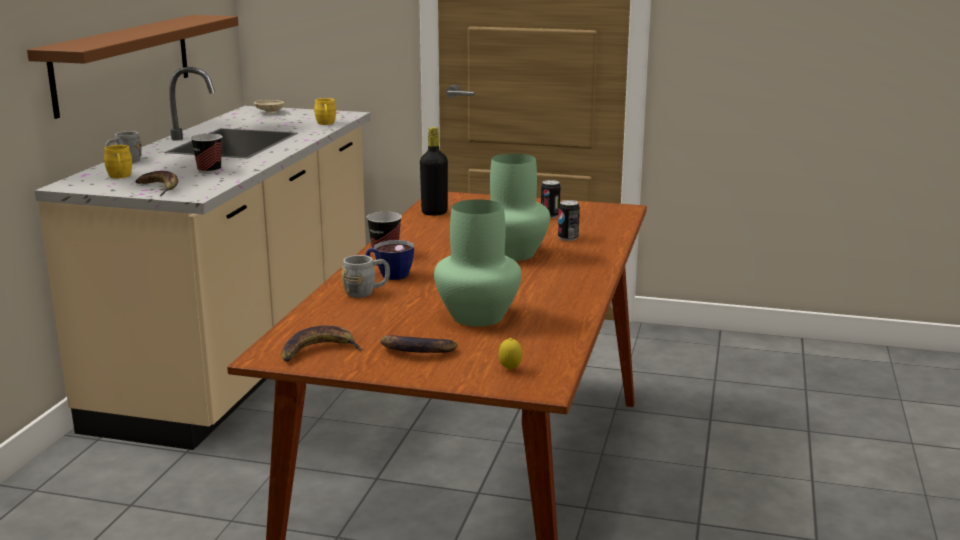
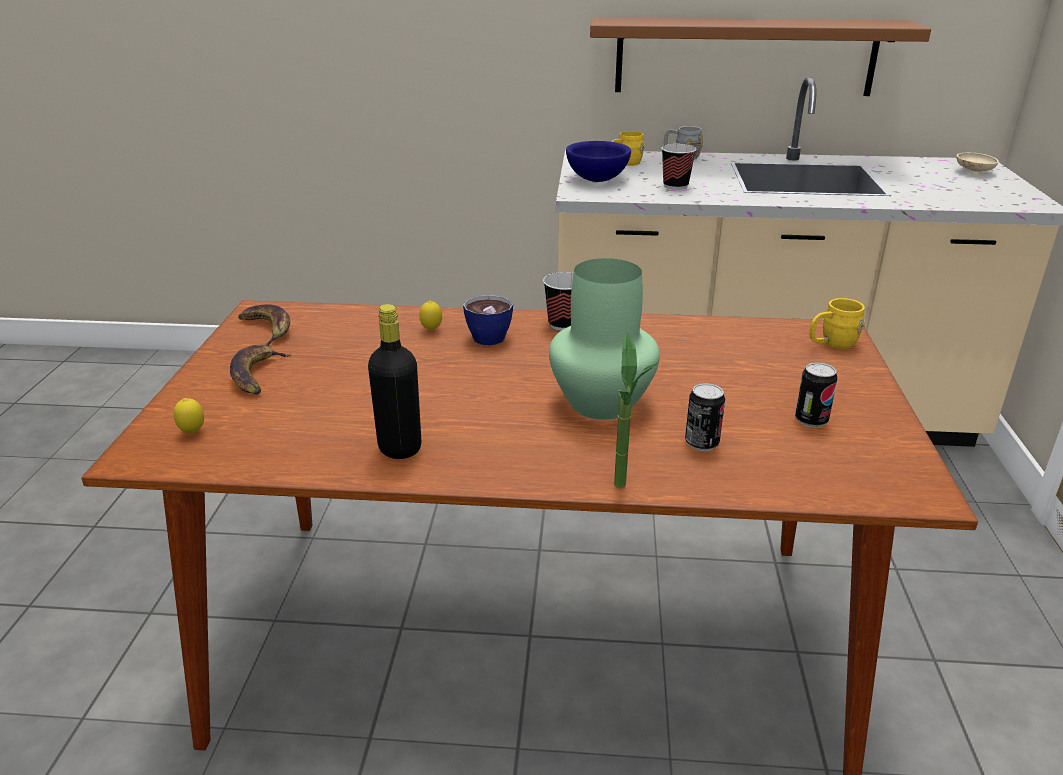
camera: 80 degrees right, 10 degrees up
(159, 188) = (597, 180): banana -> blue bowl
(326, 124) = (957, 201): yellow mug -> yellow mug (831, 344)
(366, 292) = (431, 330): grey mug -> lemon
(434, 213) = (751, 334): black bottle -> black bottle (400, 448)
(479, 316) = (357, 400): green vase -> none
(614, 257) = (625, 491): none -> potted plant

